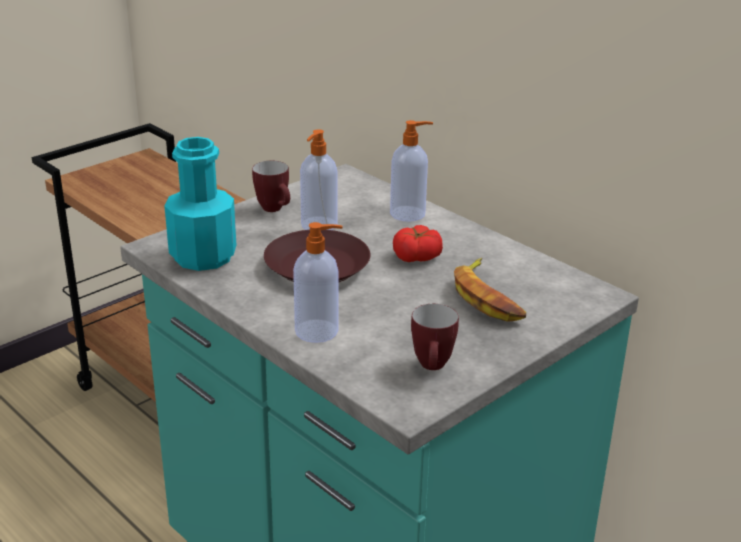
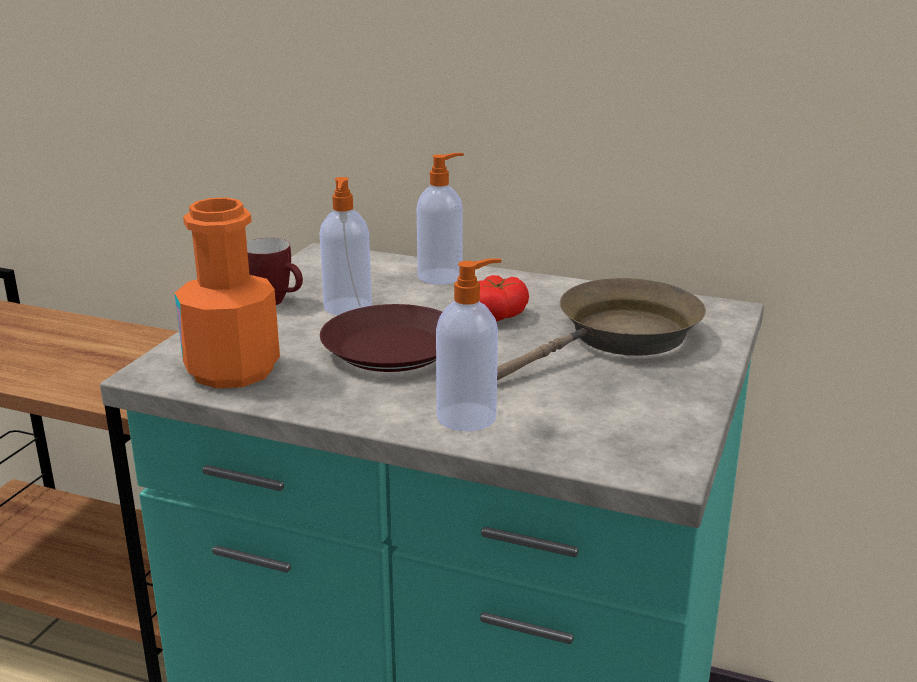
camera: 25 degrees left, 5 degrees down
(203, 256) = (232, 370): turquoise bottle -> orange bottle
(433, 368) = (644, 421): mug -> none
(488, 298) = (620, 337): banana -> brown frying pan

